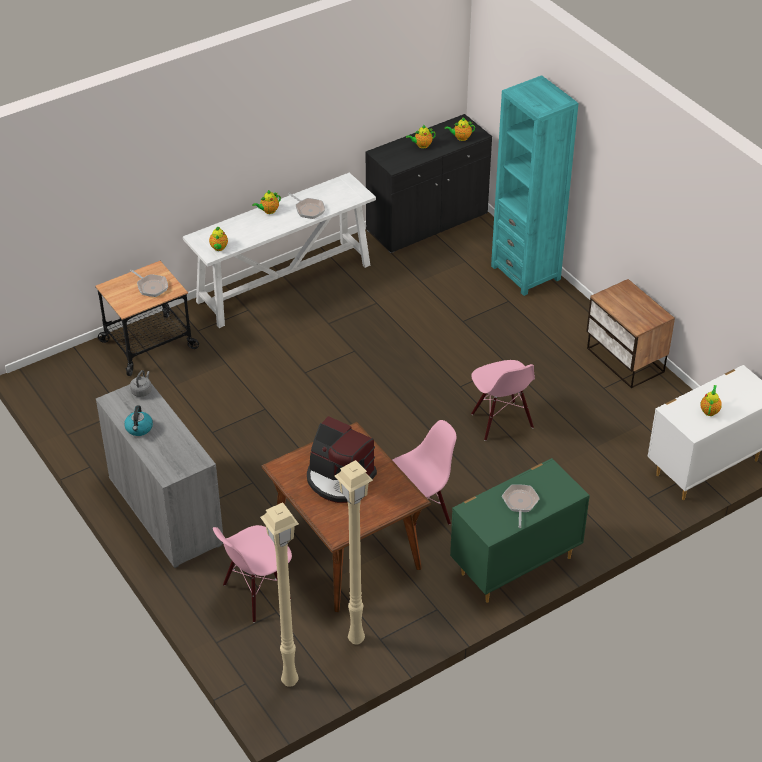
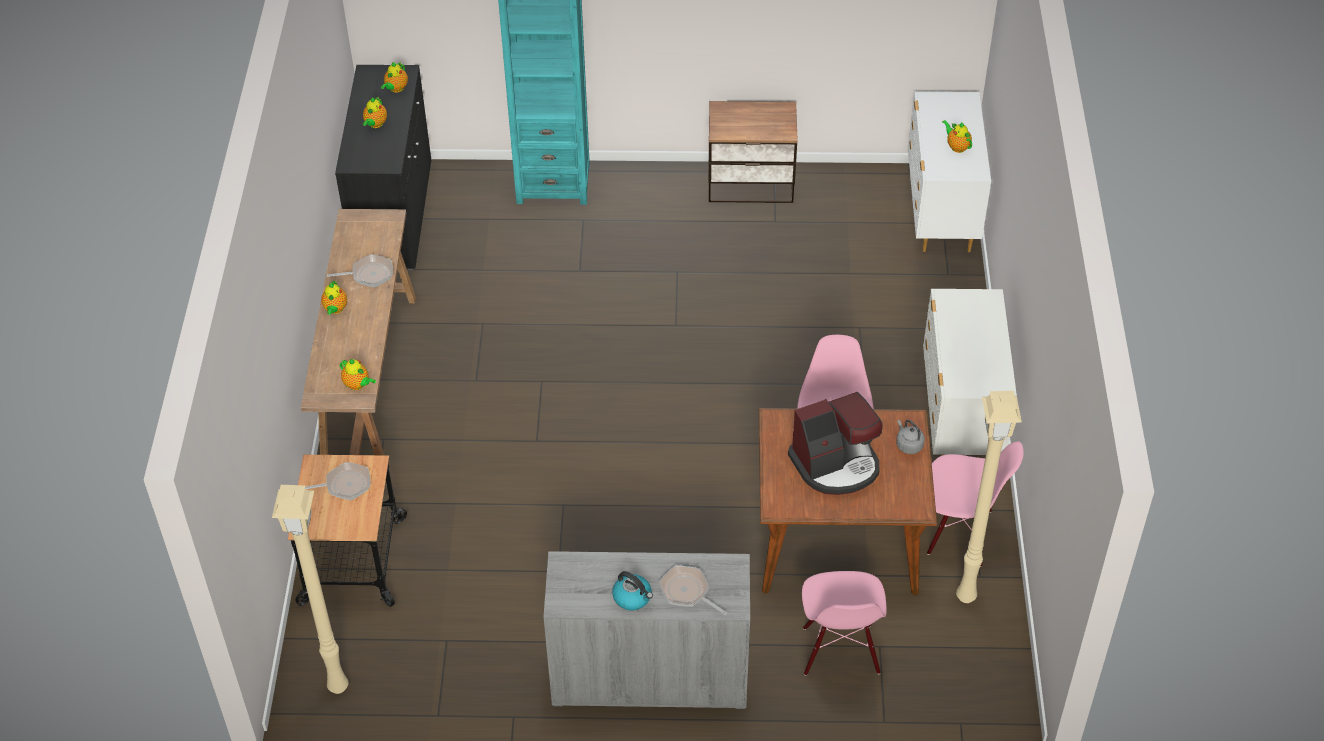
camera: 55 degrees left, 5 degrees up
(142, 391) = (569, 566): grey kettle -> grey kettle (908, 445)
(285, 283) = (370, 383): white console table -> brown console table
(289, 682) = (985, 683): beige floor lamp -> beige floor lamp (339, 687)
(501, 421) = (754, 321): pink chair -> pink chair (959, 533)
(514, 565) = (960, 419): green dresser -> white dresser
(520, 503) = (975, 344): frying pan -> frying pan (687, 592)

